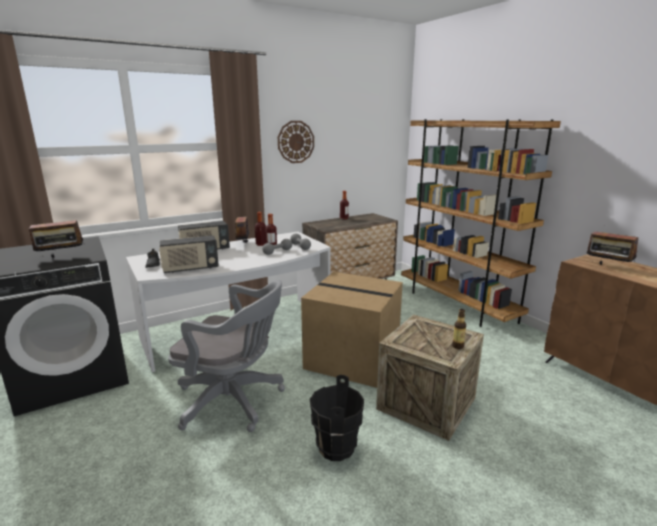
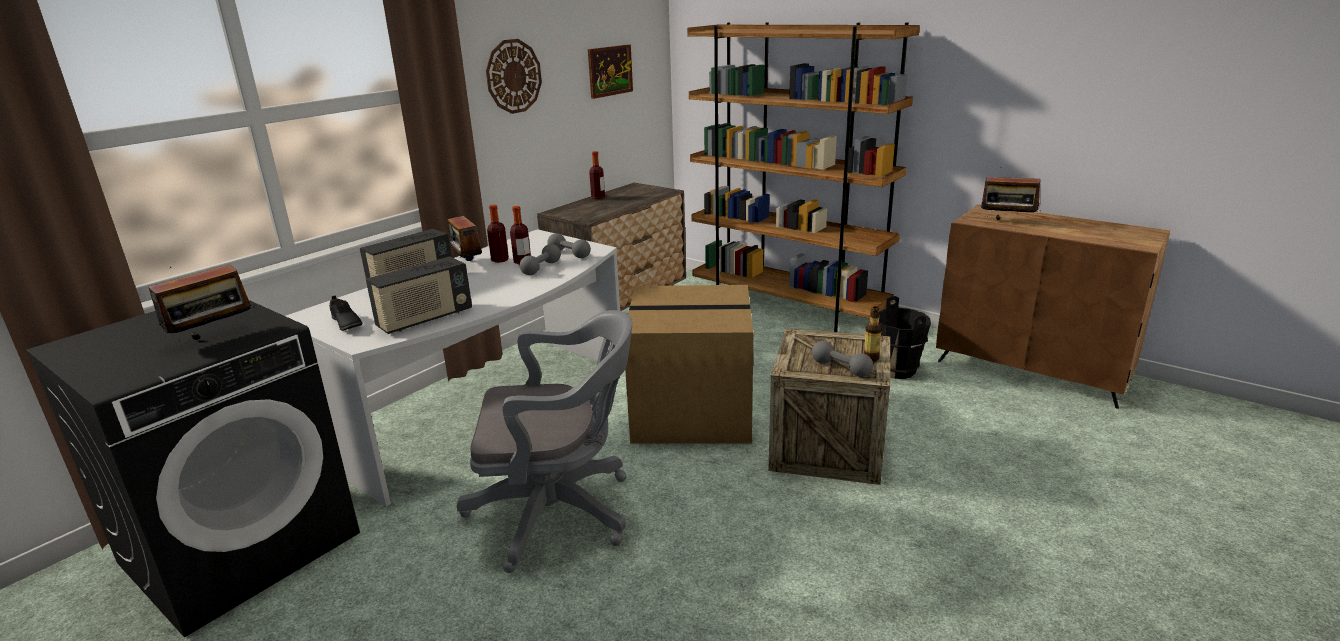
camera: 20 degrees left, 5 degrees up
(335, 447) = (748, 532): black bucket -> black bucket (896, 370)
(363, 144) = (610, 71): none -> picture
(430, 348) = (840, 368): none -> grey dumbbell

